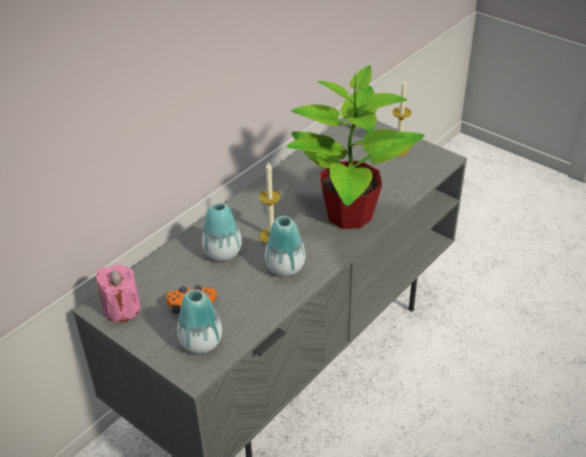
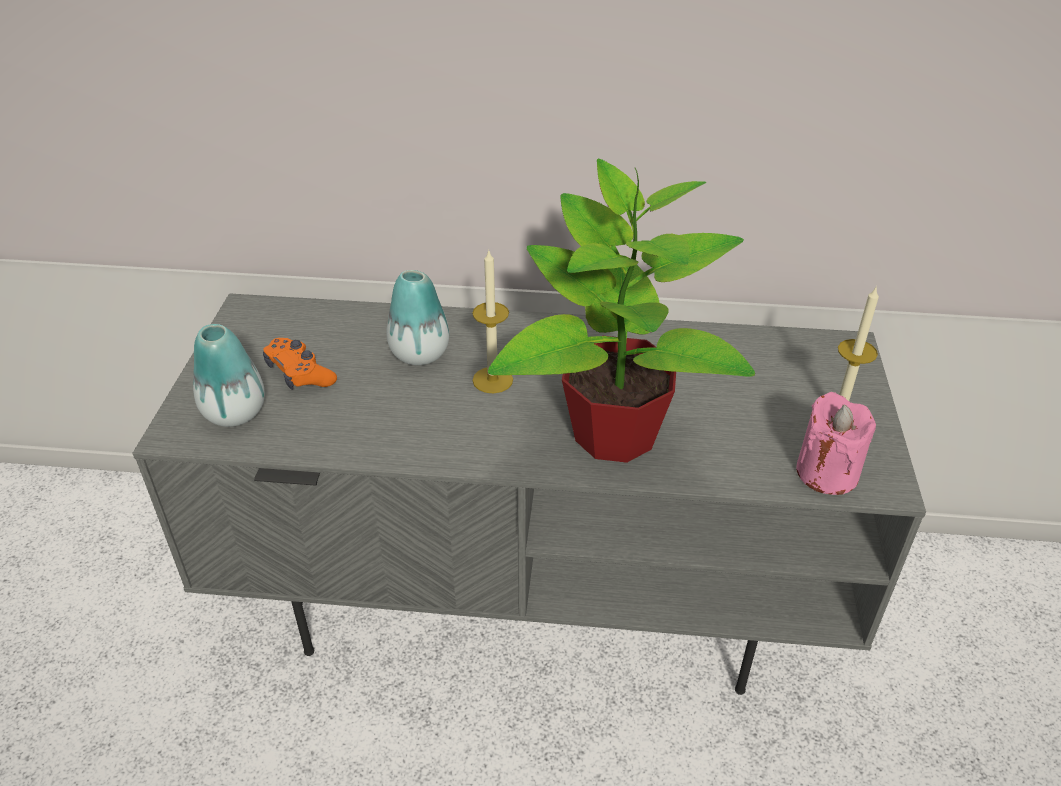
camera: 55 degrees right, 0 degrees up
(122, 309) = (255, 325): pink candle -> pink candle (827, 472)
(285, 267) = (438, 421): vase -> none

